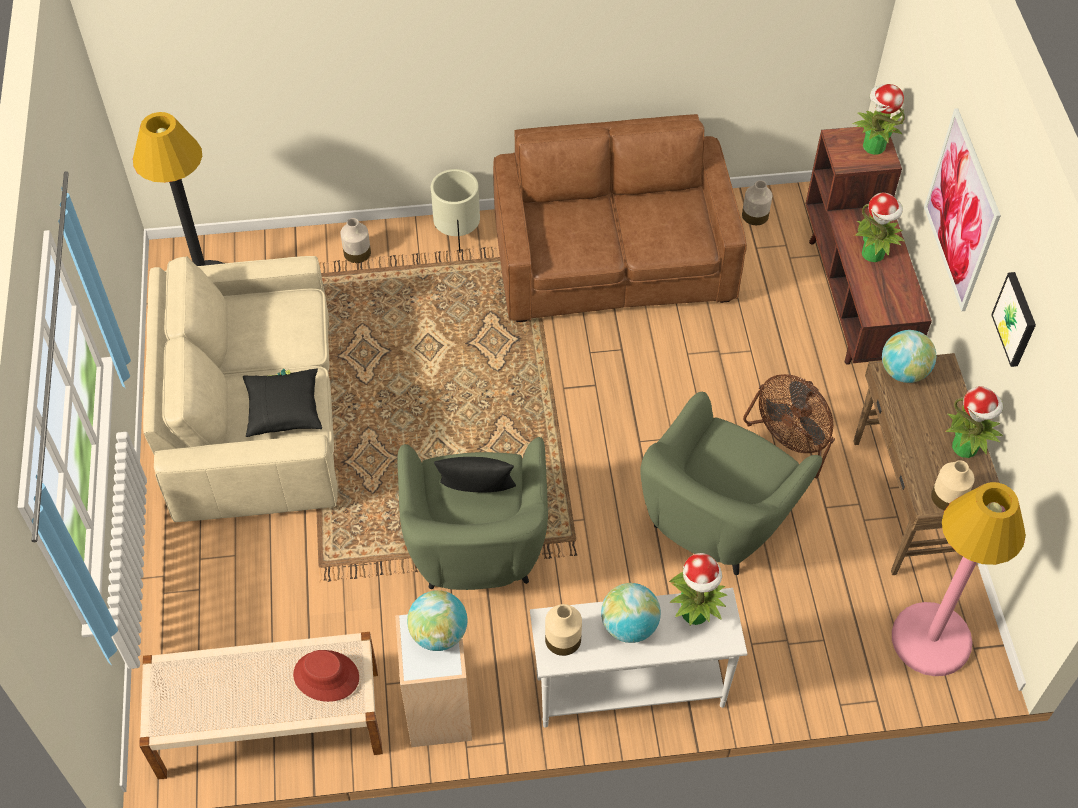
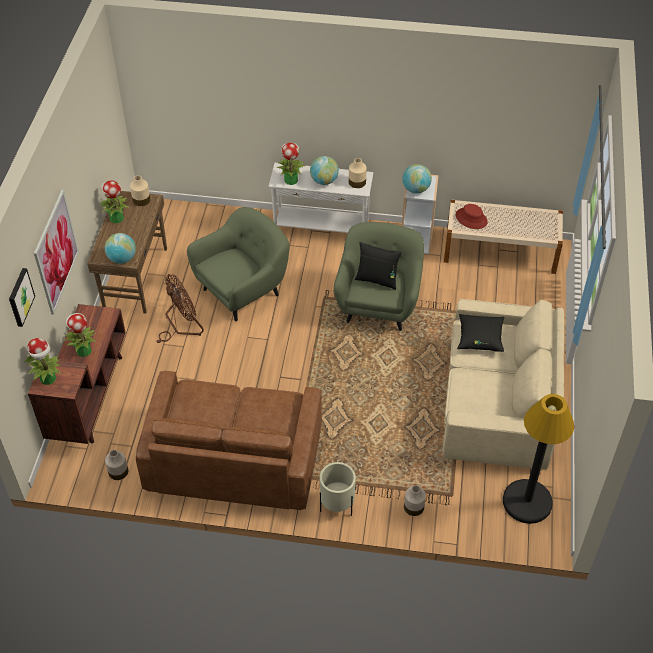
camera: 165 degrees left, 5 degrees down
(931, 640) = (166, 220): pink floor lamp -> none
(1016, 319) = (81, 174): picture -> picture (20, 297)

